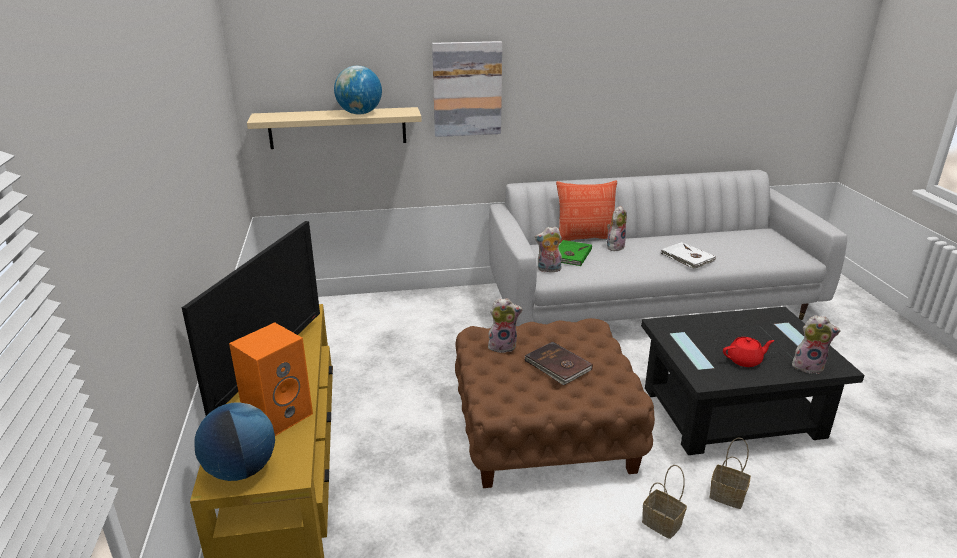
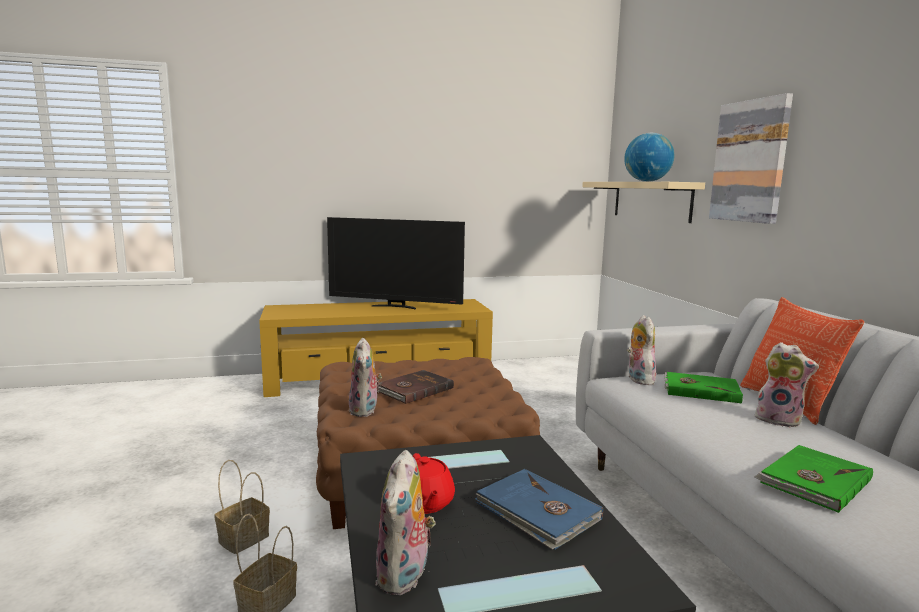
camera: 85 degrees right, 15 degrees down
(241, 470) = (285, 309): globe -> none
(279, 415) = (337, 311): orange speaker -> none
(503, 346) = (453, 371): plush toy -> plush toy (365, 410)
(687, 258) = (813, 481): white book -> green book
(736, 329) = (537, 512): none -> blue book

